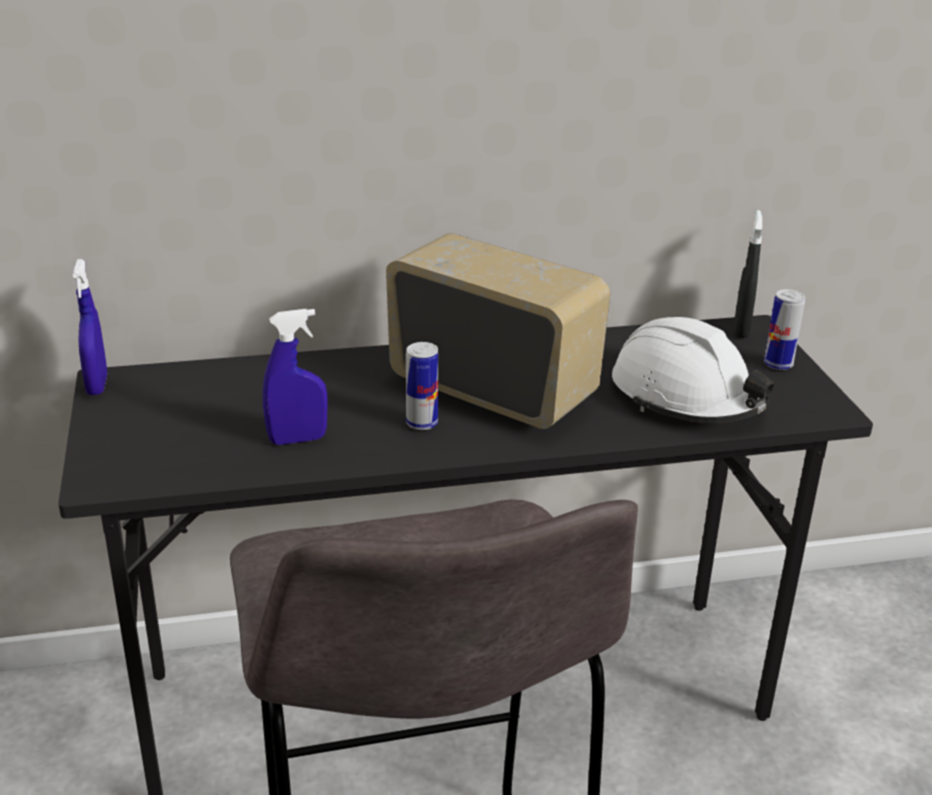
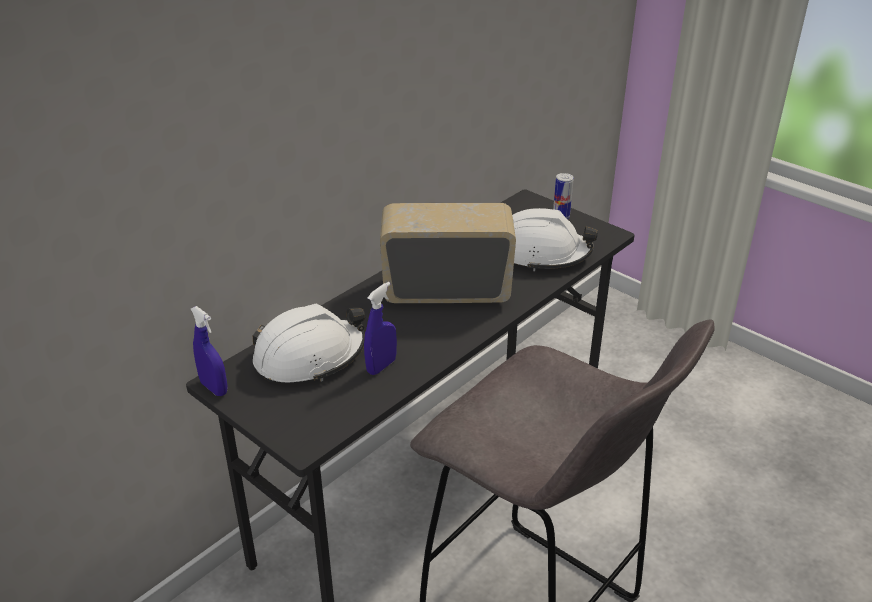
camera: 35 degrees left, 5 degrees up
(234, 396) = (309, 357): none -> white hard hat
(422, 423) = (434, 326): can -> none
(741, 329) = (522, 203): black spray bottle -> none

